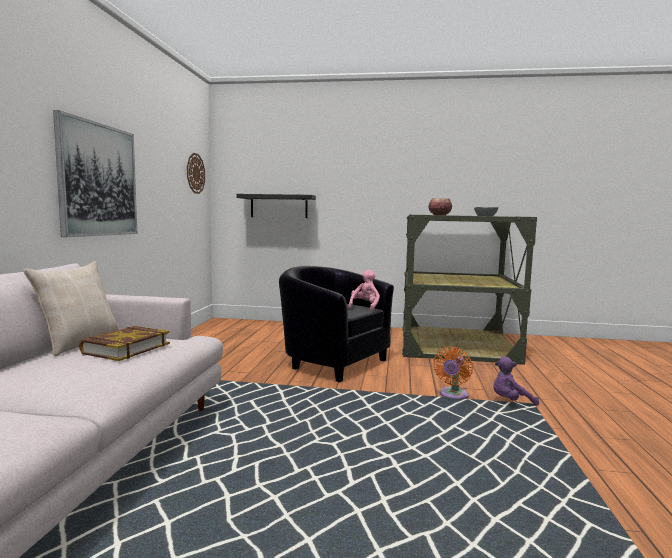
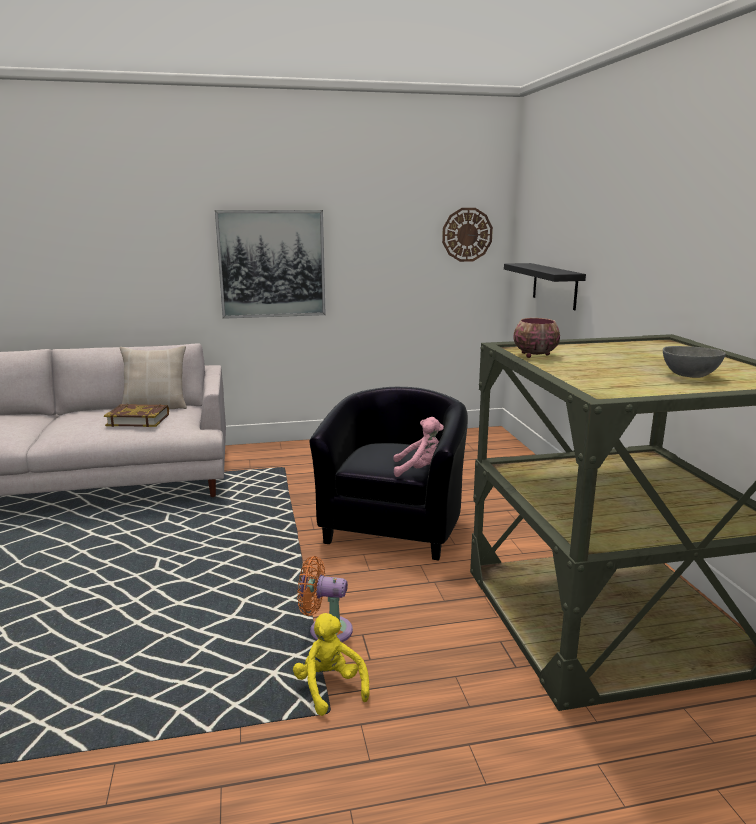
camera: 70 degrees right, 10 degrees up
(510, 401) = (330, 687): purple plush toy -> yellow plush toy

